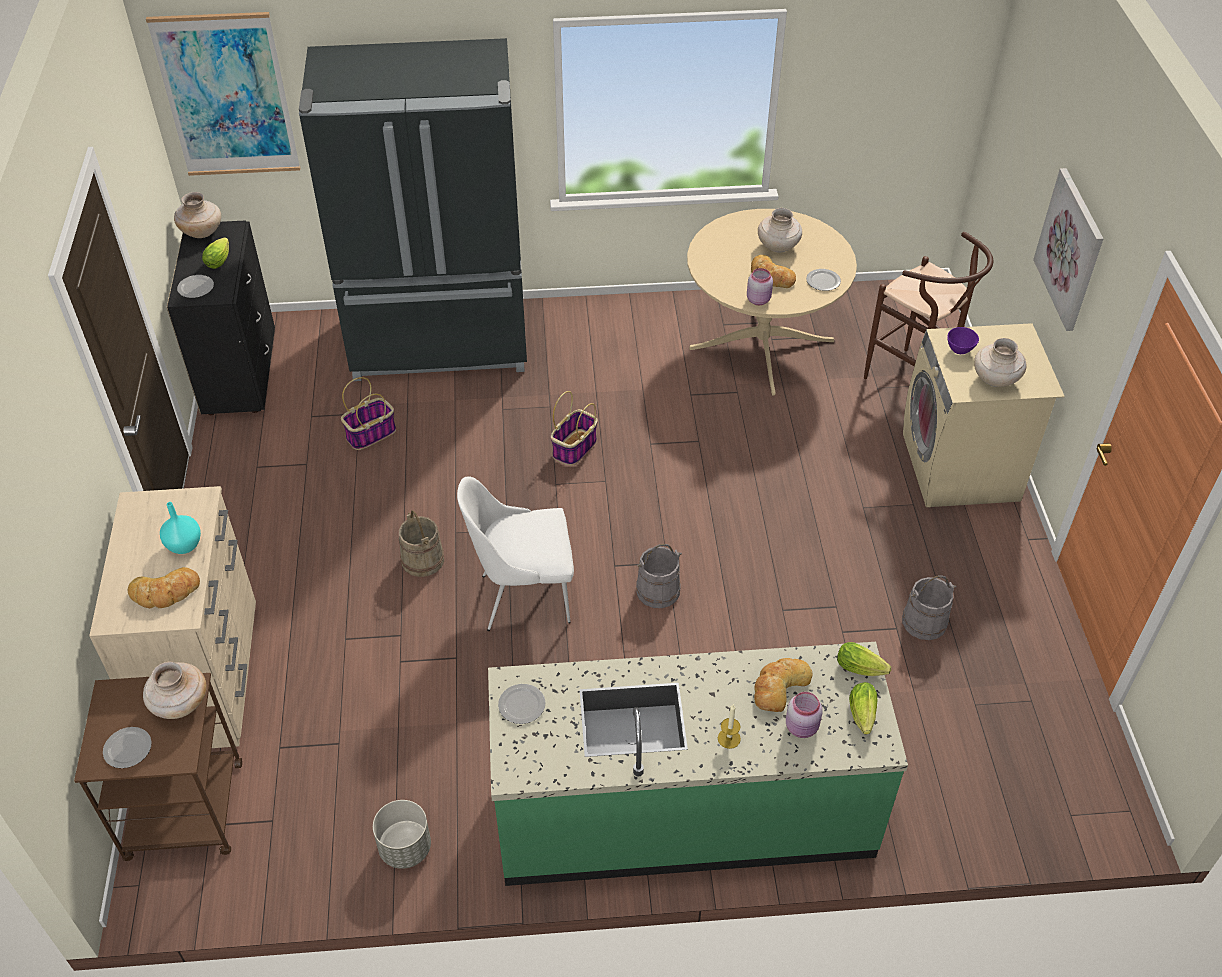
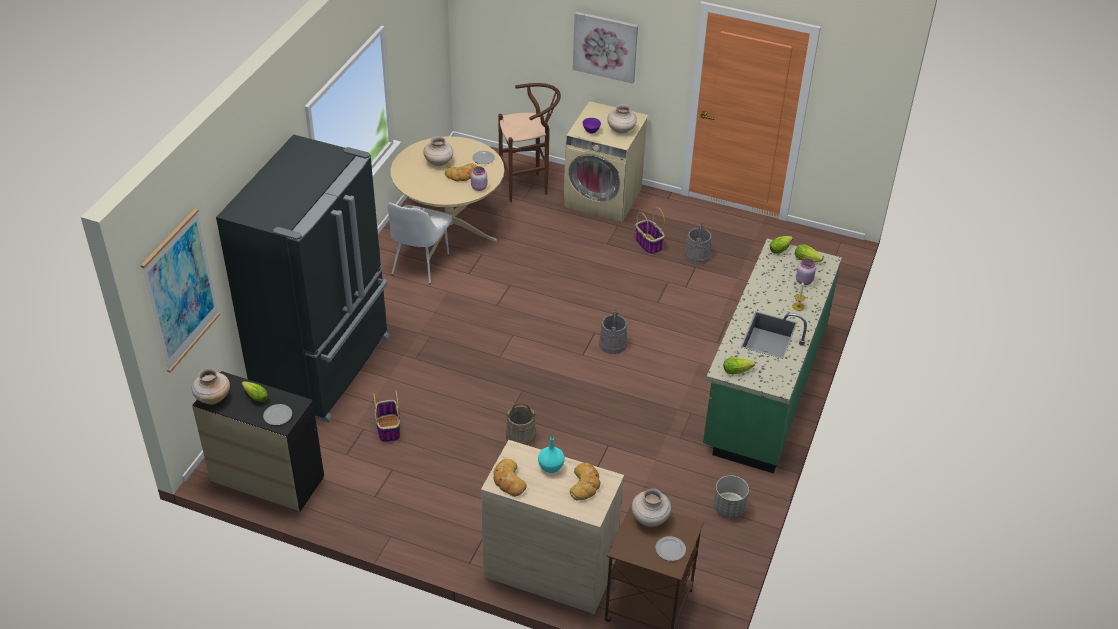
camera: 65 degrees left, 5 degrees down
(522, 704) = (738, 370): plate -> lettuce
(524, 599) = (583, 401): white chair -> white chair (420, 265)
(574, 448) = (476, 338): basket -> basket (649, 244)
(779, 686) = (776, 279): bread -> bread (508, 480)

